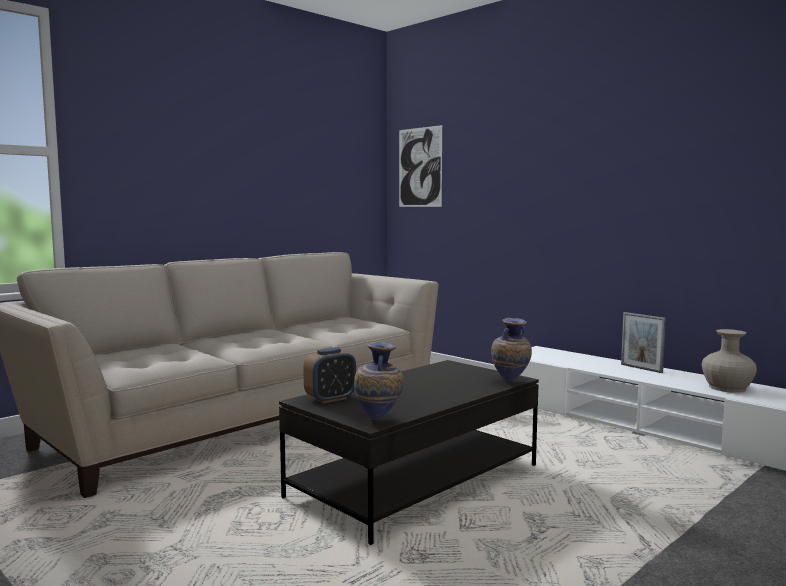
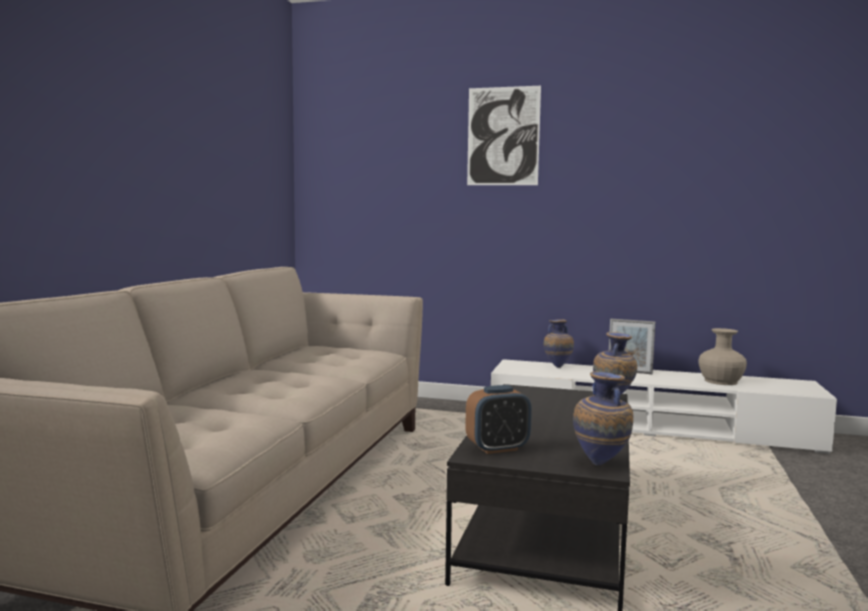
camera: 30 degrees left, 0 degrees up
(330, 399) = (497, 448): alarm clock -> alarm clock turned 45 degrees clockwise
(420, 167) = (345, 167): picture -> picture (503, 136)
(575, 357) = (557, 367): none -> vase

